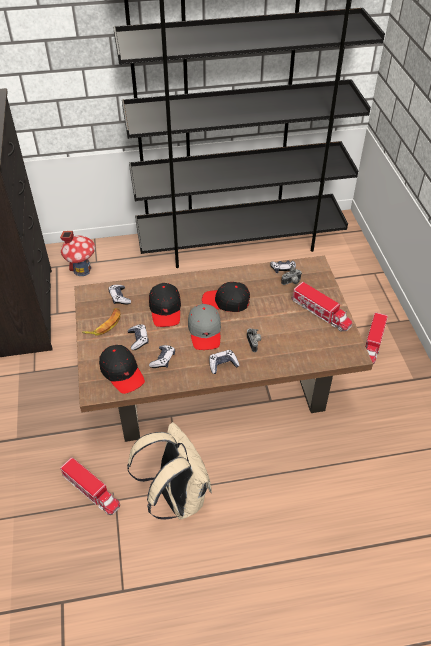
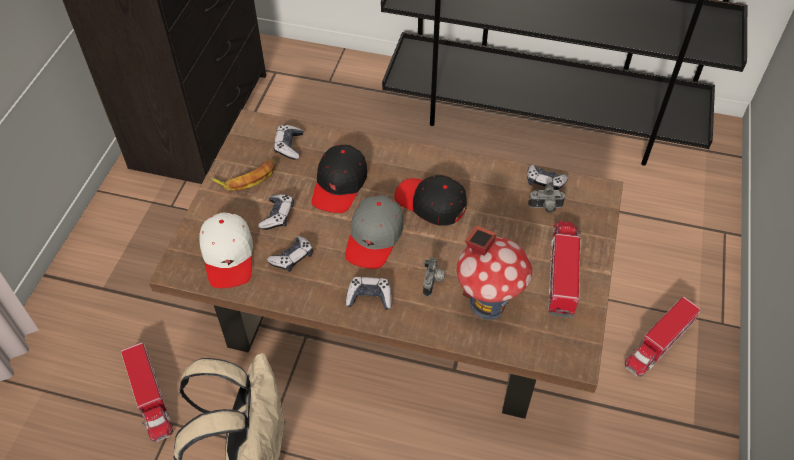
camera: 25 degrees right, 5 degrees up
(82, 270) = (305, 87): toy house -> toy house (488, 302)
(122, 372) = (228, 256): black cap -> white cap
(321, 313) = (562, 272): toy truck -> toy truck turned 150 degrees counterclockwise

